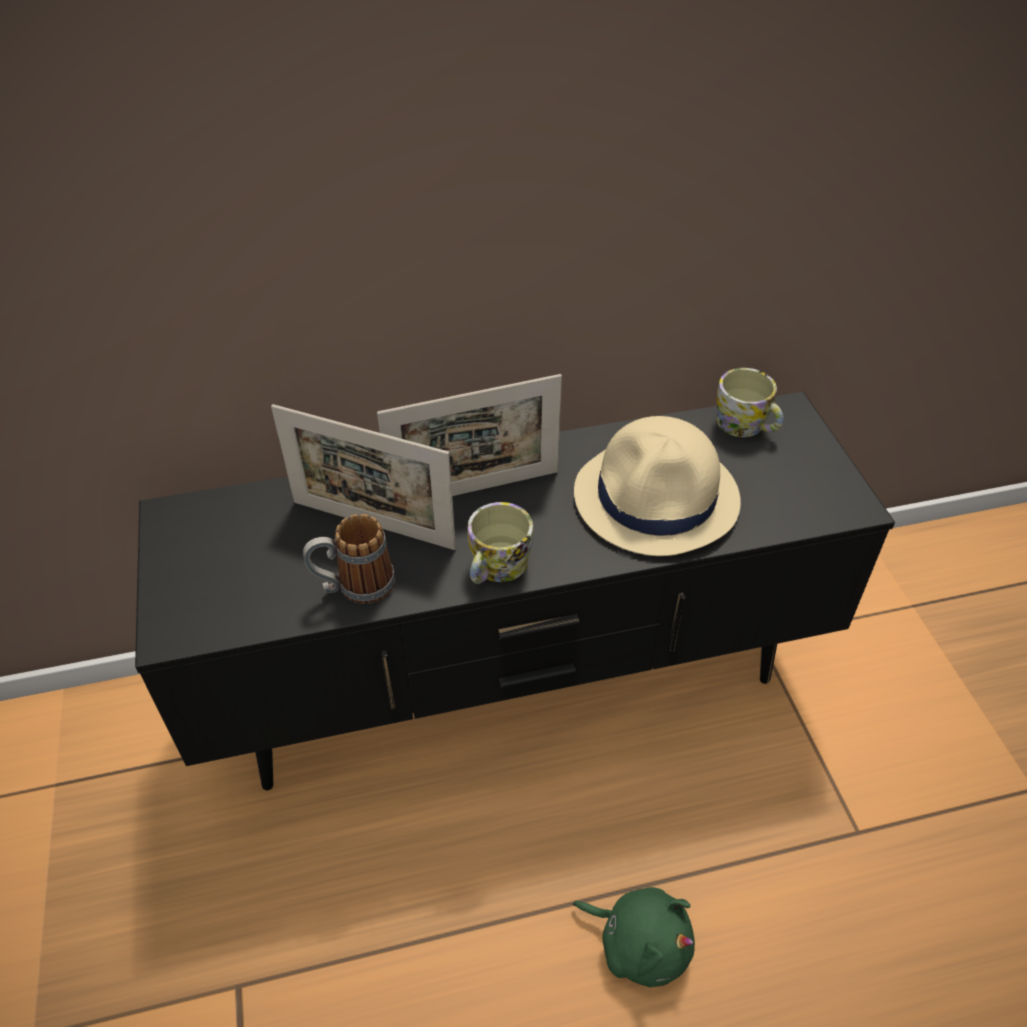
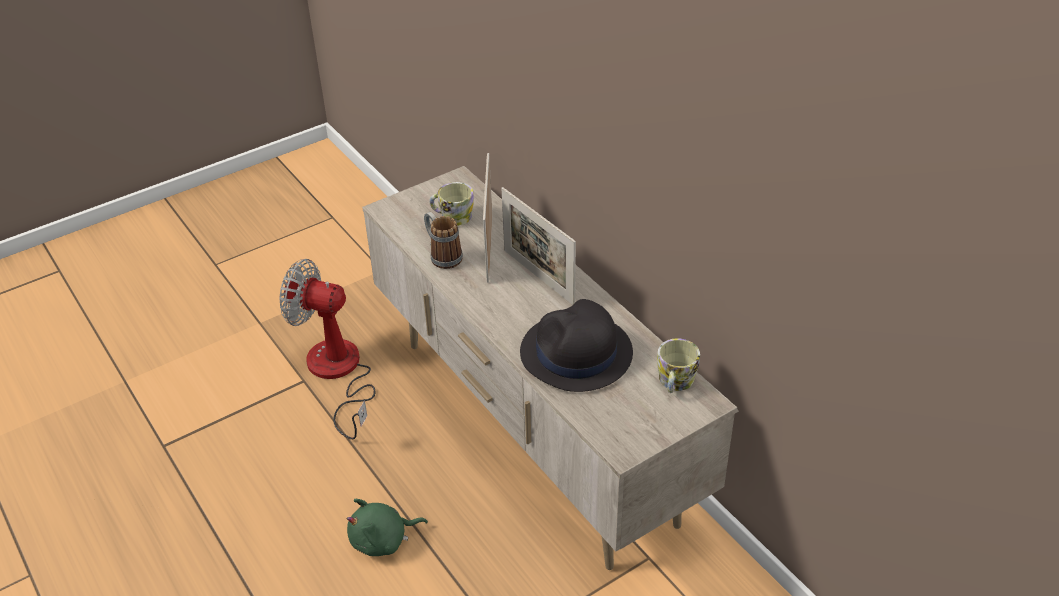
camera: 70 degrees right, 5 degrees down
(256, 921) = (338, 374): none -> fan
(496, 568) = (481, 302): mug -> mug (452, 216)
(514, 687) = (533, 431): black tv stand -> beige tv stand
(639, 943) = (383, 540): green plush toy -> green plush toy turned 60 degrees clockwise
(657, 498) = (576, 354): beige hat -> black hat

